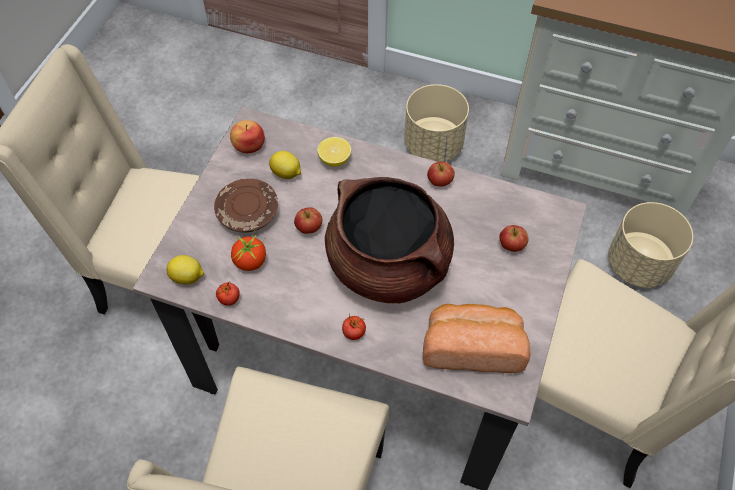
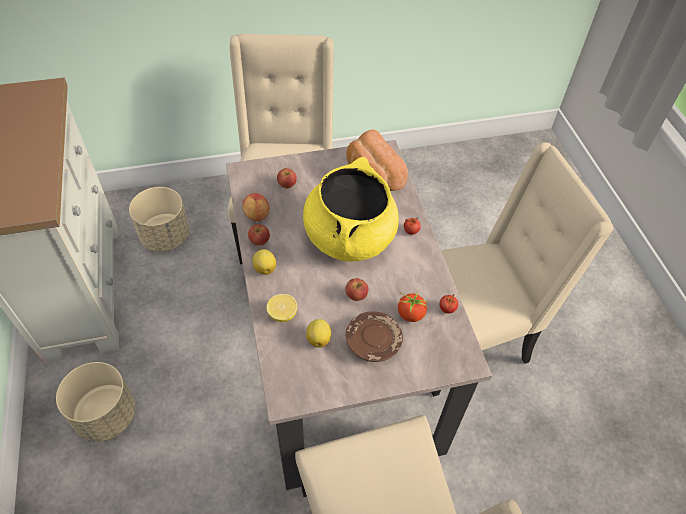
camera: 125 degrees left, 5 degrees down
(188, 277) = (454, 344): lemon -> lemon (265, 268)
(249, 146) = (310, 384): apple -> apple (256, 215)
(389, 265) = (349, 237): brown cooking pot -> yellow cooking pot

